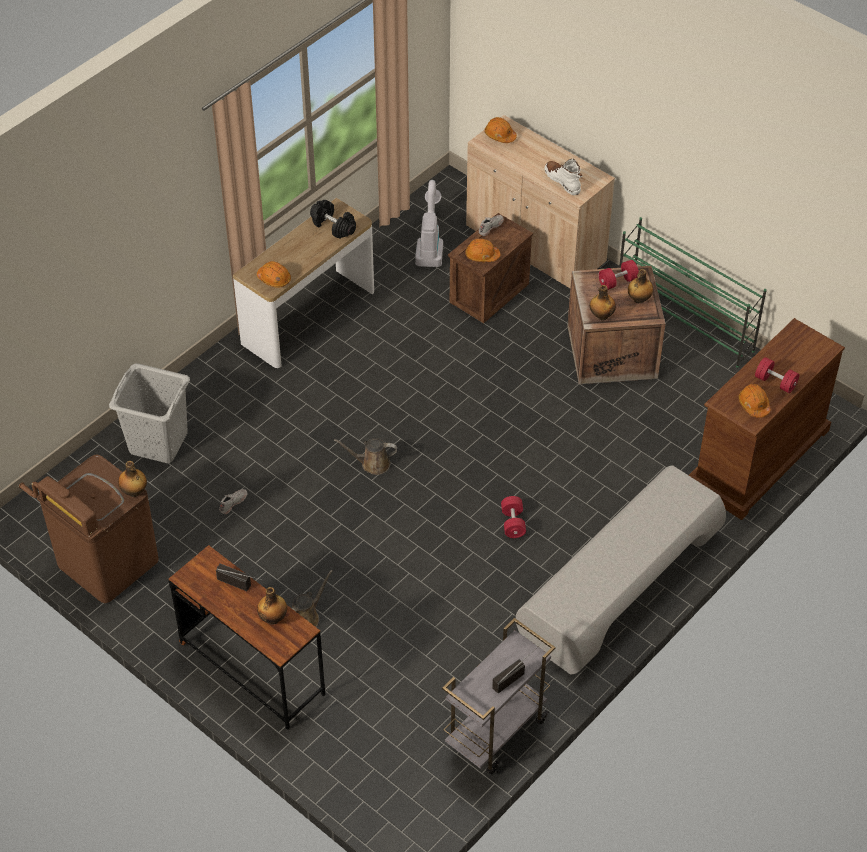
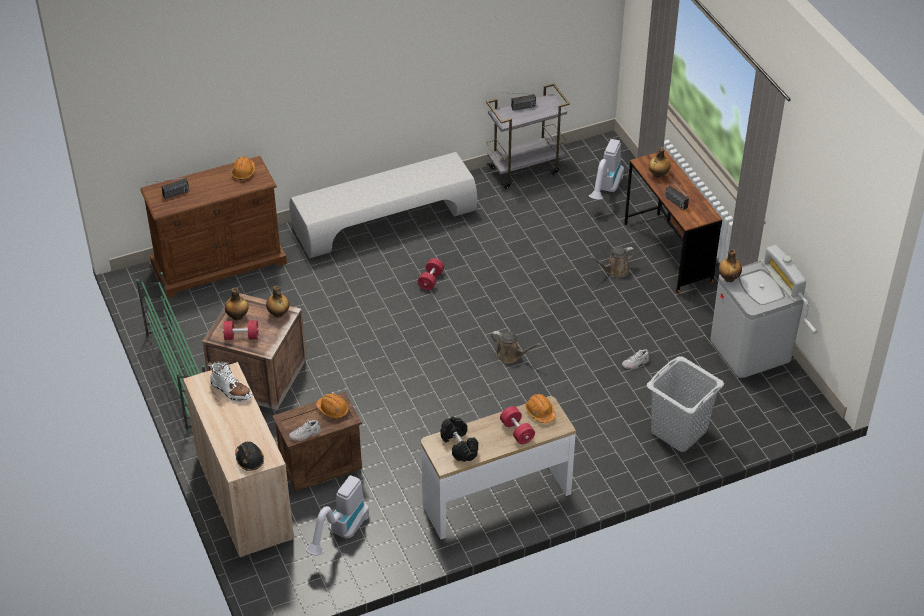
camera: 155 degrees left, 5 degrees down
(106, 563) = (752, 352): brown washing machine -> grey washing machine
(373, 742) = (605, 190): none -> vacuum cleaner
(500, 135) = (249, 459): orange hard hat -> black hard hat
(563, 181) = (231, 391): white boot -> white boot turned 45 degrees counterclockwise
(775, 382) = (214, 181): red dumbbell -> red dumbbell (517, 431)
(804, 347) = (169, 196): none -> radio

